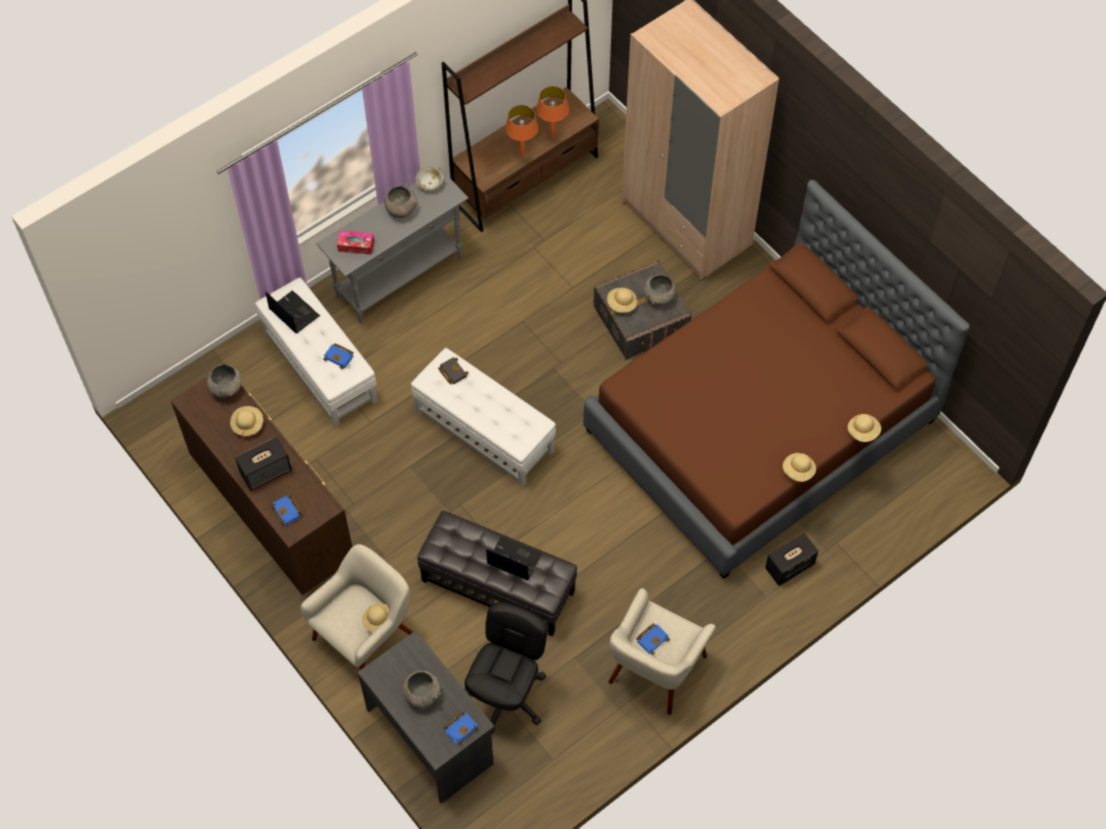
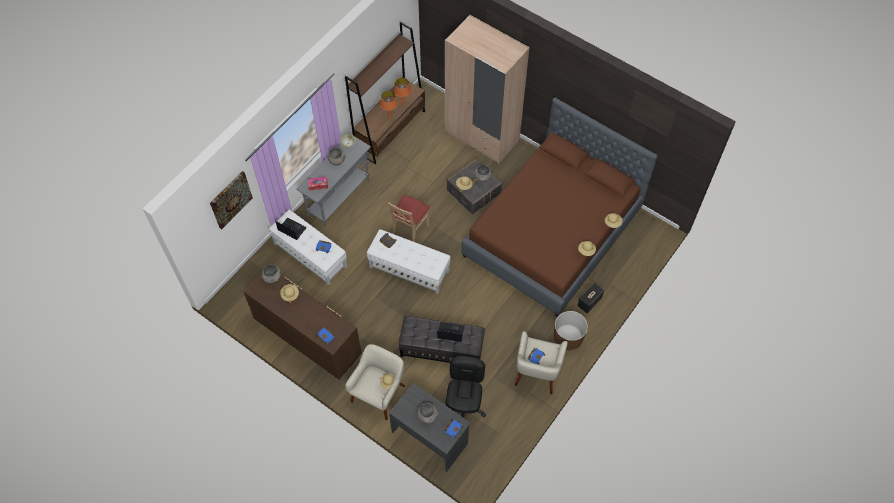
camera: 15 degrees left, 0 degrees up
(184, 235) = (230, 199): none -> picture
(266, 471) = (308, 317): speaker -> none
(507, 361) = (410, 229): none -> beige chair
(730, 621) = (568, 338): none -> brown planter

